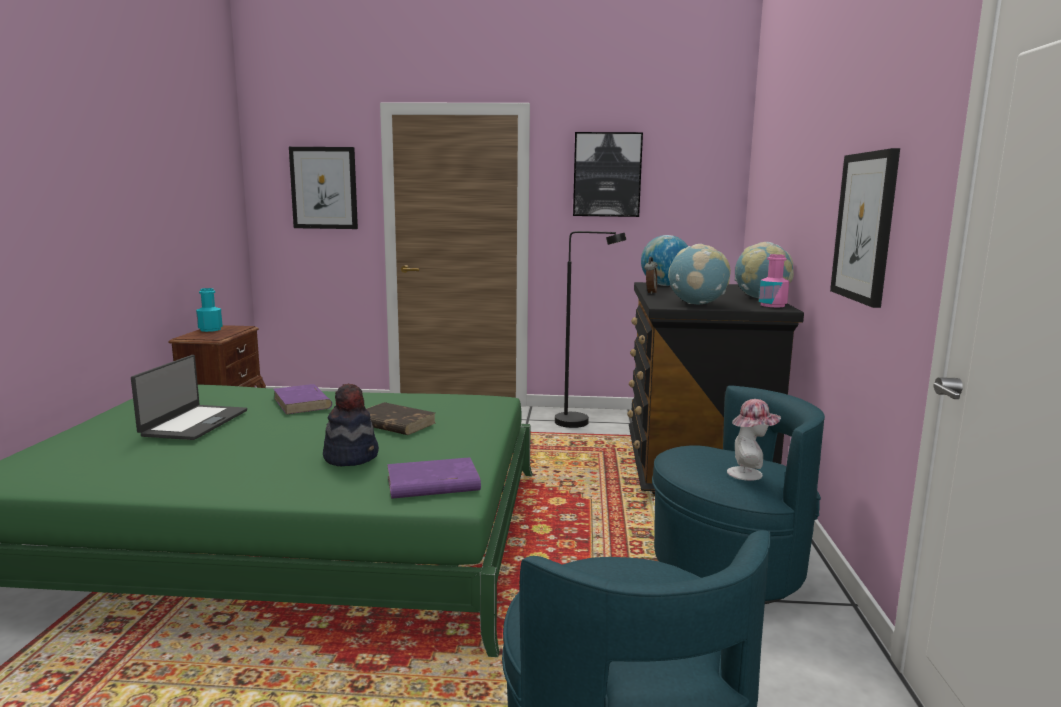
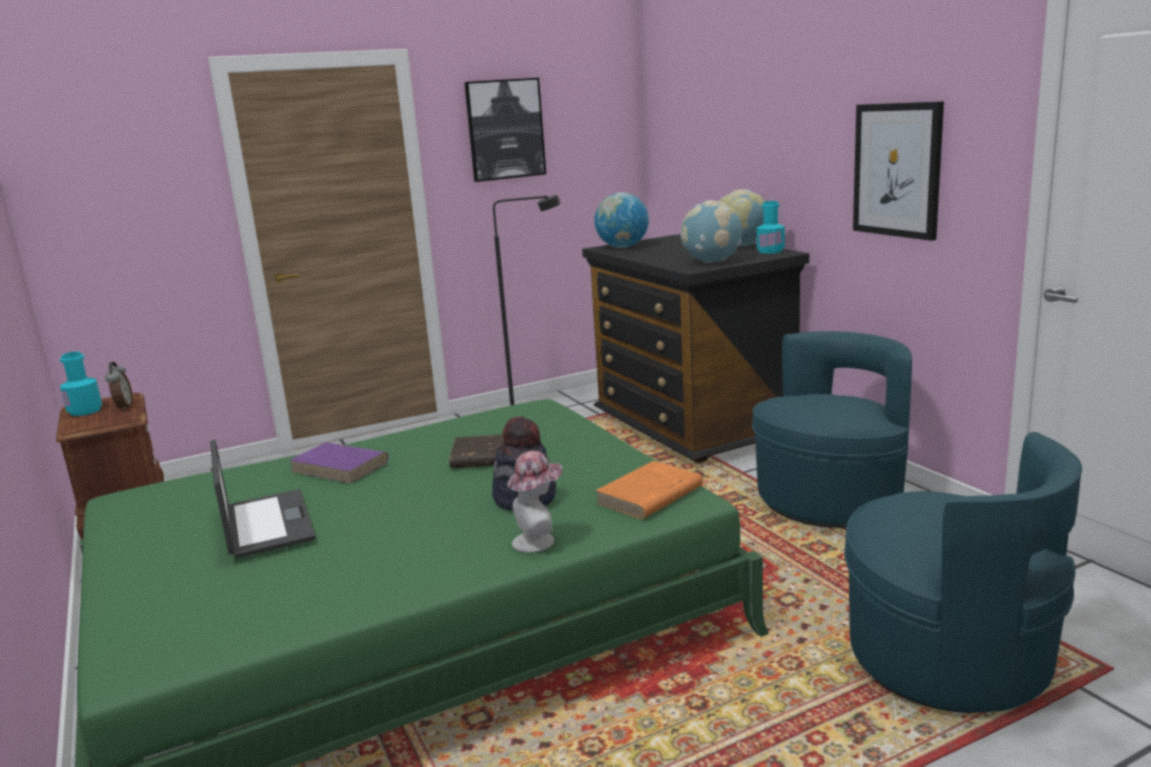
camera: 30 degrees left, 5 degrees up
(324, 188) = (141, 183): picture -> none
(432, 484) = (649, 496): purple book -> orange book
(650, 293) = (636, 258): alarm clock -> alarm clock (123, 407)
(749, 473) = (858, 408): hat -> hat (538, 540)
(772, 305) = (770, 251): pink bottle -> turquoise bottle

